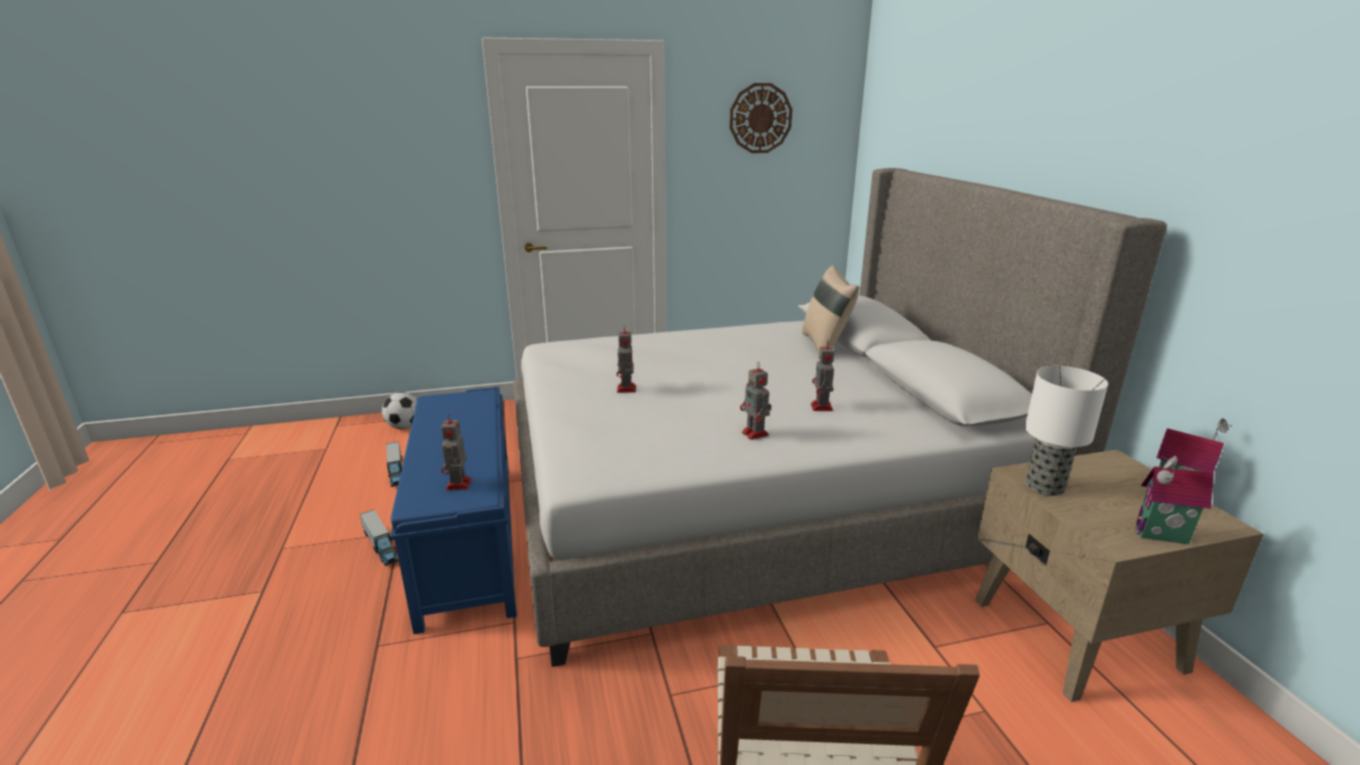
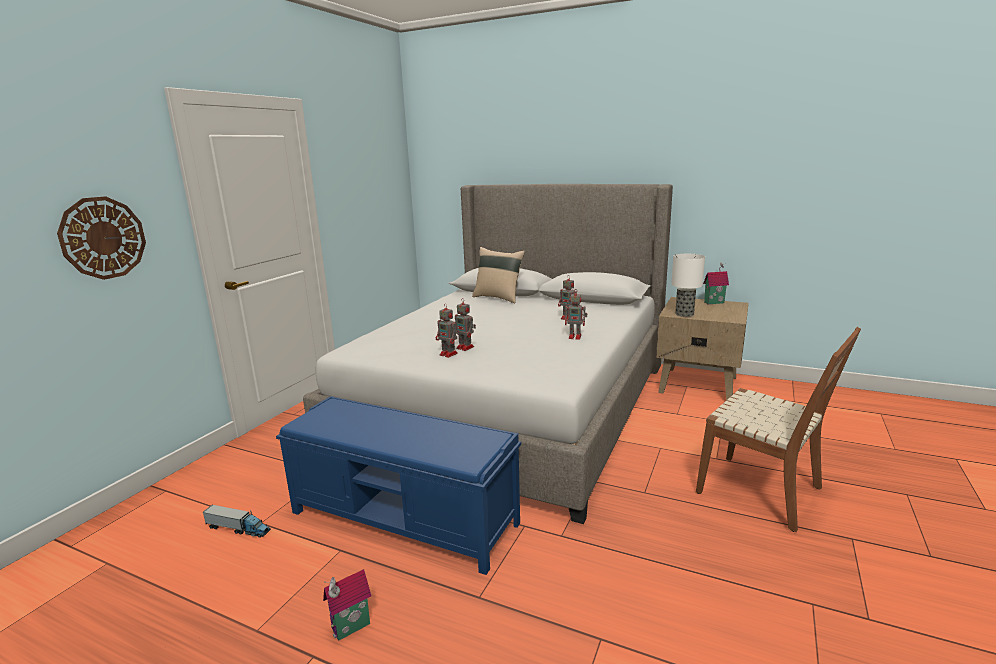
camera: 50 degrees left, 5 degrees down
(381, 546) = (346, 565): toy truck -> none
(404, 427) = (164, 504): football -> none
(458, 485) = (465, 441): toy robot -> toy robot (449, 354)
(760, 118) = (362, 159): wall clock -> wall clock (103, 238)
(1162, 537) = (737, 313): toy house -> toy house (352, 629)

